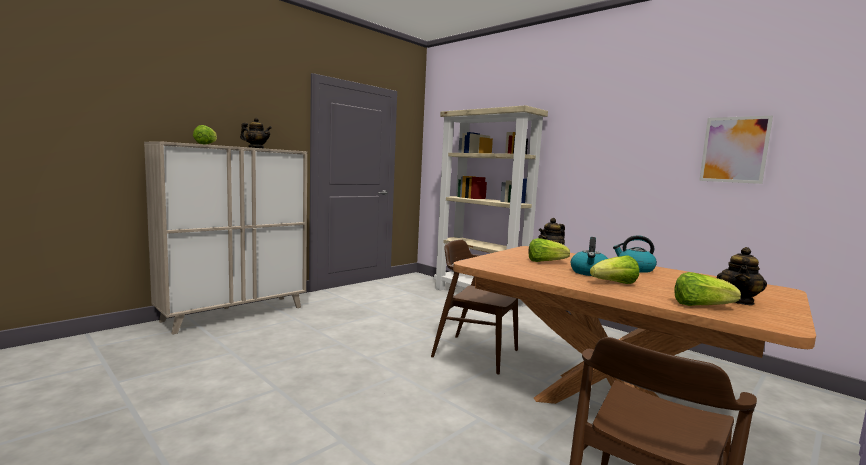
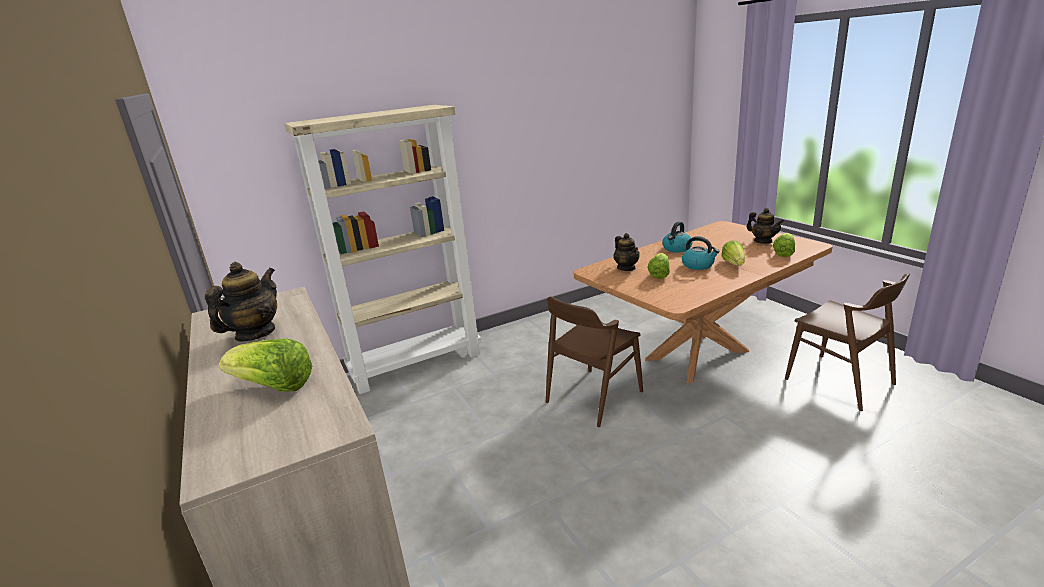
camera: 70 degrees left, 15 degrees up
(734, 149) = (605, 126): picture -> none

